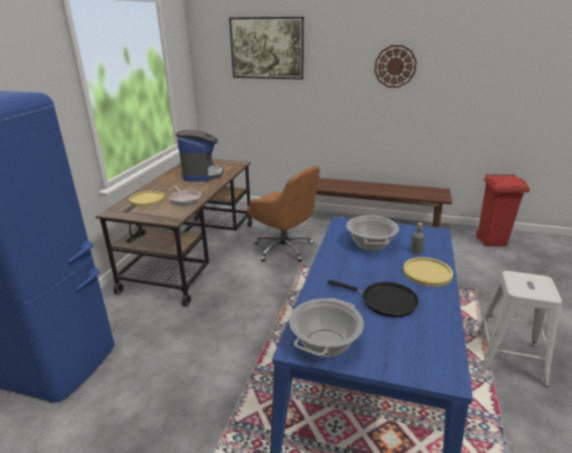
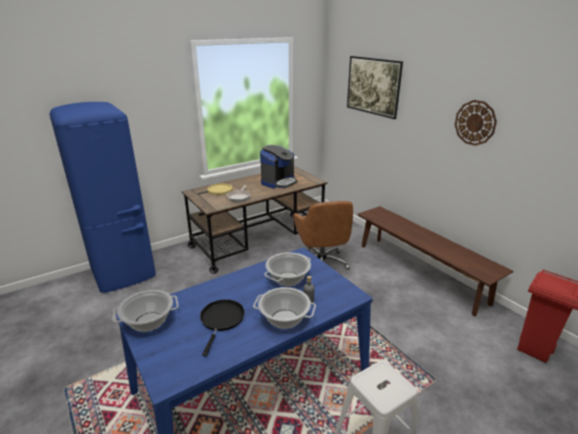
camera: 40 degrees right, 0 degrees up
(385, 301) = (221, 320): black frying pan -> black frying pan turned 150 degrees counterclockwise
(427, 273) = (284, 319): yellow plate -> cooking pot

